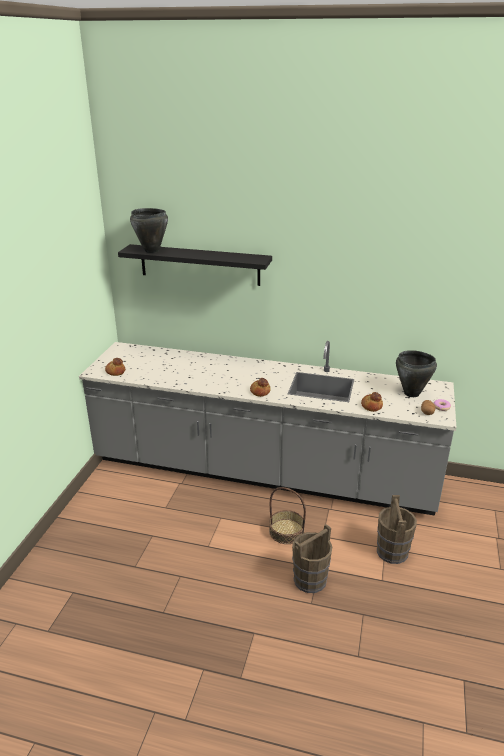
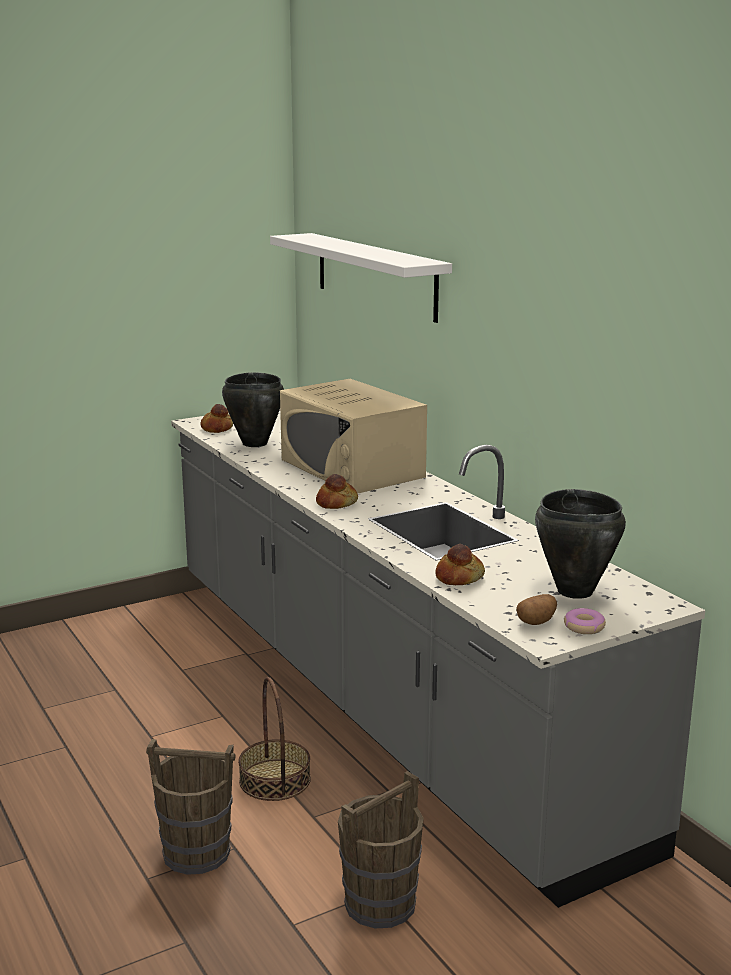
camera: 45 degrees right, 10 degrees down
(151, 251) = (311, 239): black cooking pot -> black cooking pot (254, 443)
(199, 265) = (375, 275): black shelf -> white shelf
(226, 370) = (352, 468): none -> beige microwave

